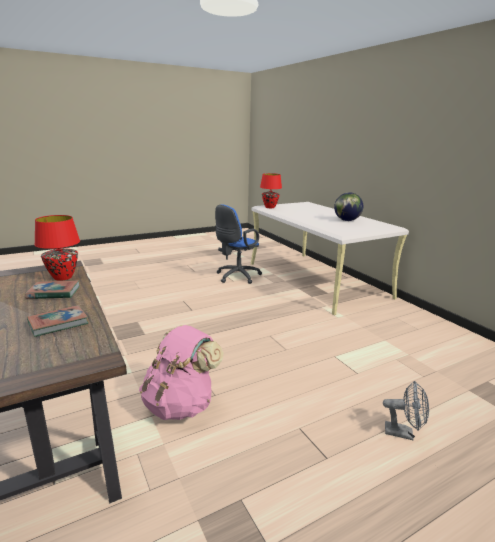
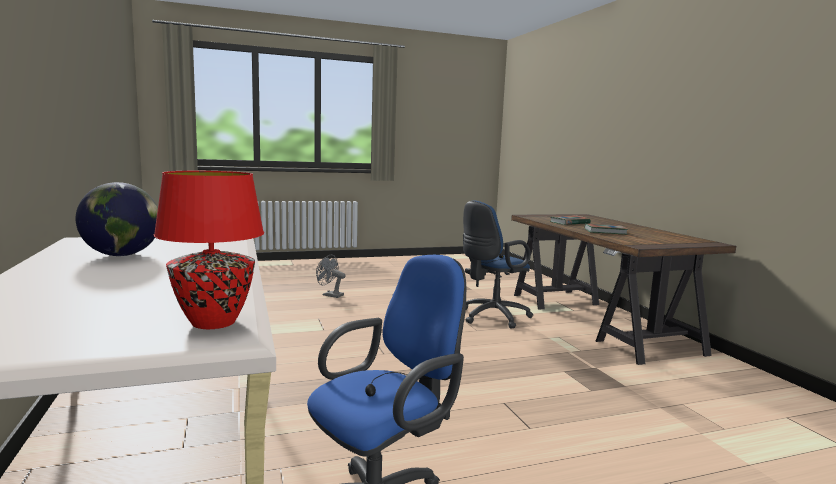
camera: 170 degrees left, 10 degrees down
(63, 277) = (621, 238): red table lamp -> none
(181, 404) = (491, 317): pink backpack -> blue office chair

